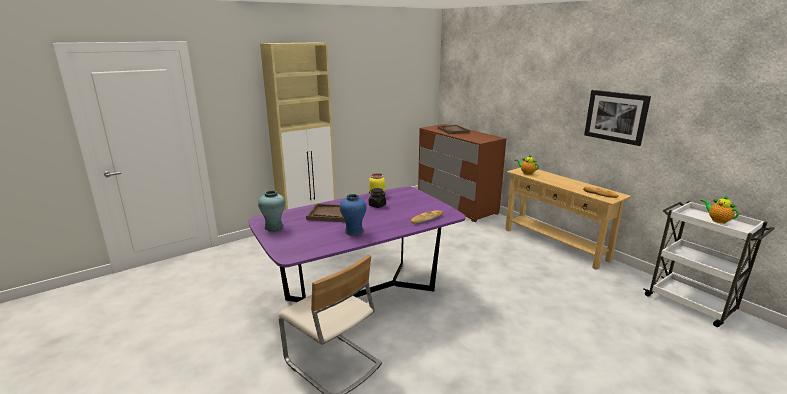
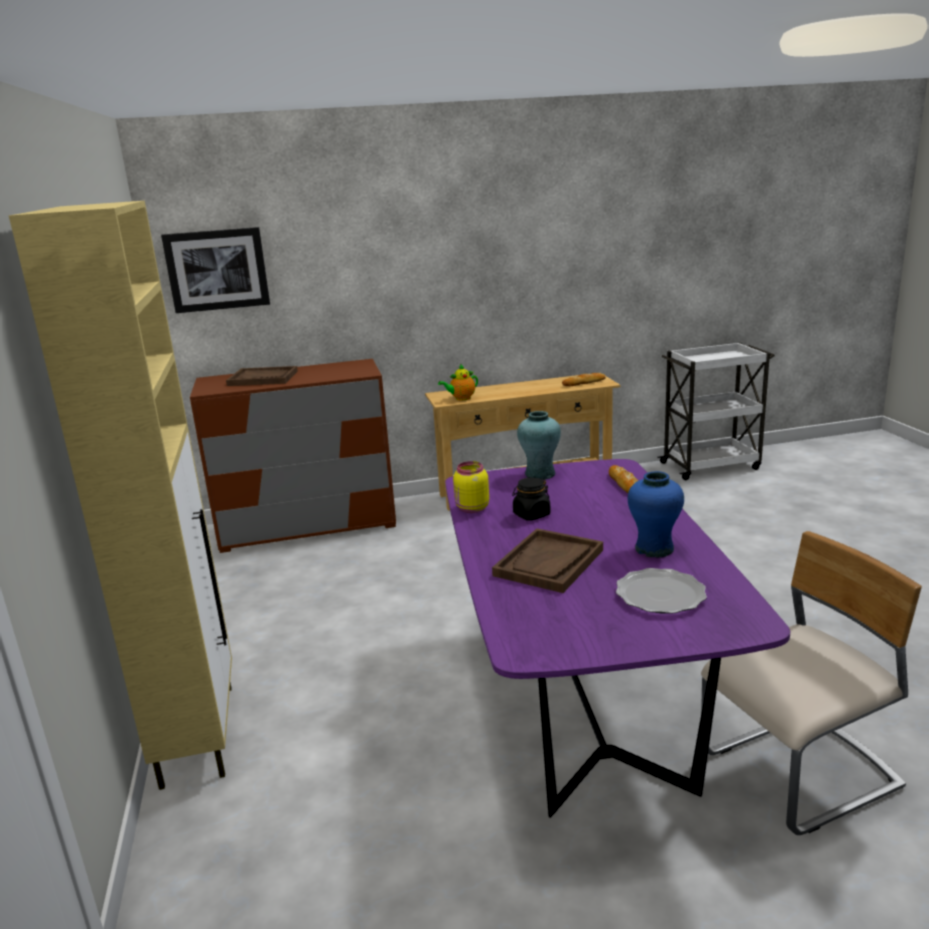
camera: 65 degrees left, 0 degrees up
(274, 227) = (587, 636): turquoise vase -> turquoise vase (539, 474)
(310, 237) = (661, 595): none -> plate
(616, 116) = (556, 270): picture -> picture (217, 270)
(717, 220) = (714, 357): teapot -> none

